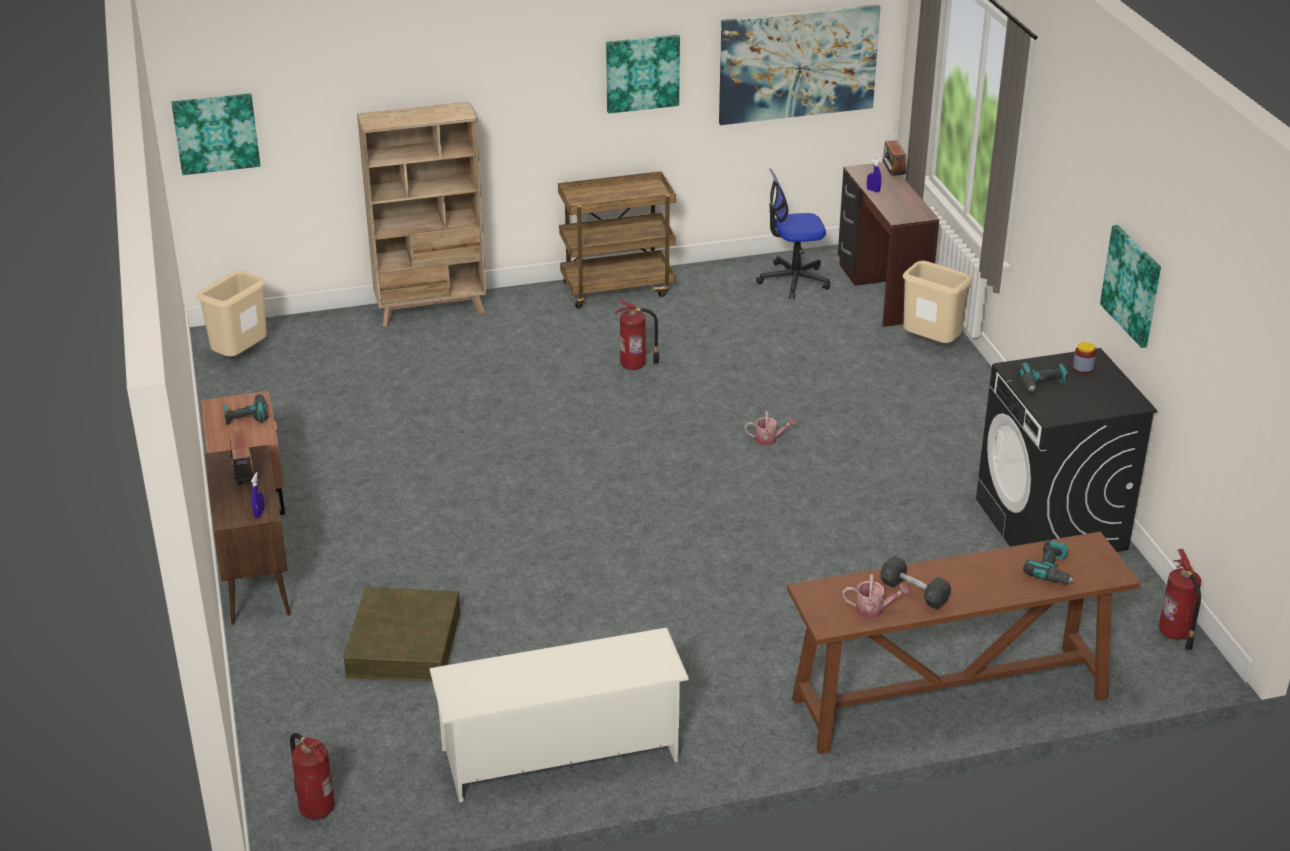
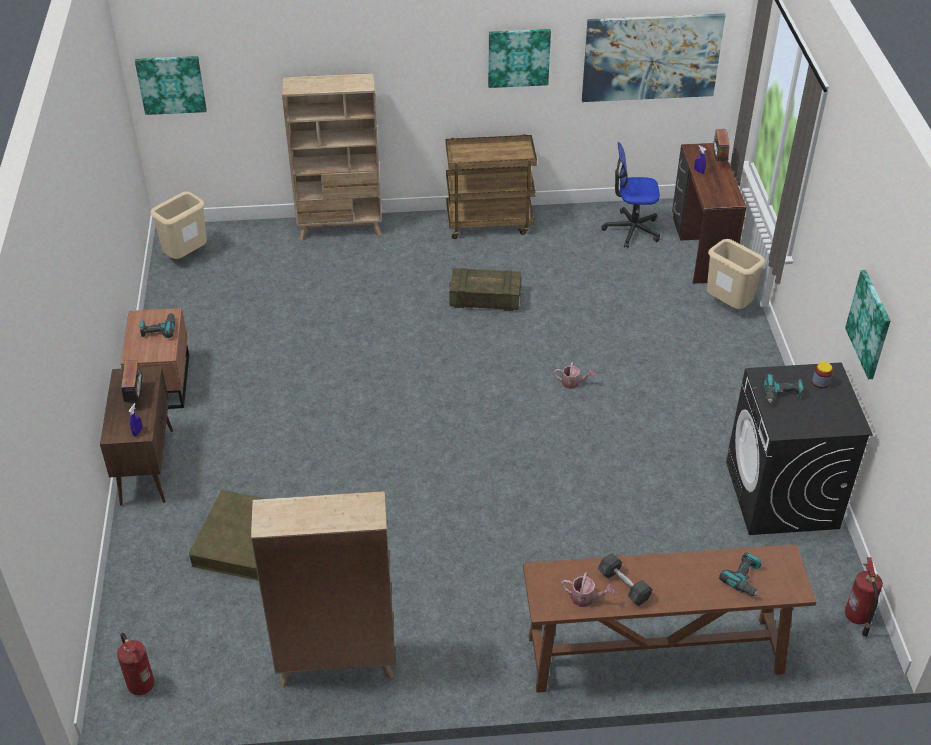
camera: 10 degrees right, 10 degrees up
(561, 755) = (336, 663): white shoe rack -> beige bookcase
(635, 365) = (485, 299): fire extinguisher -> crate

